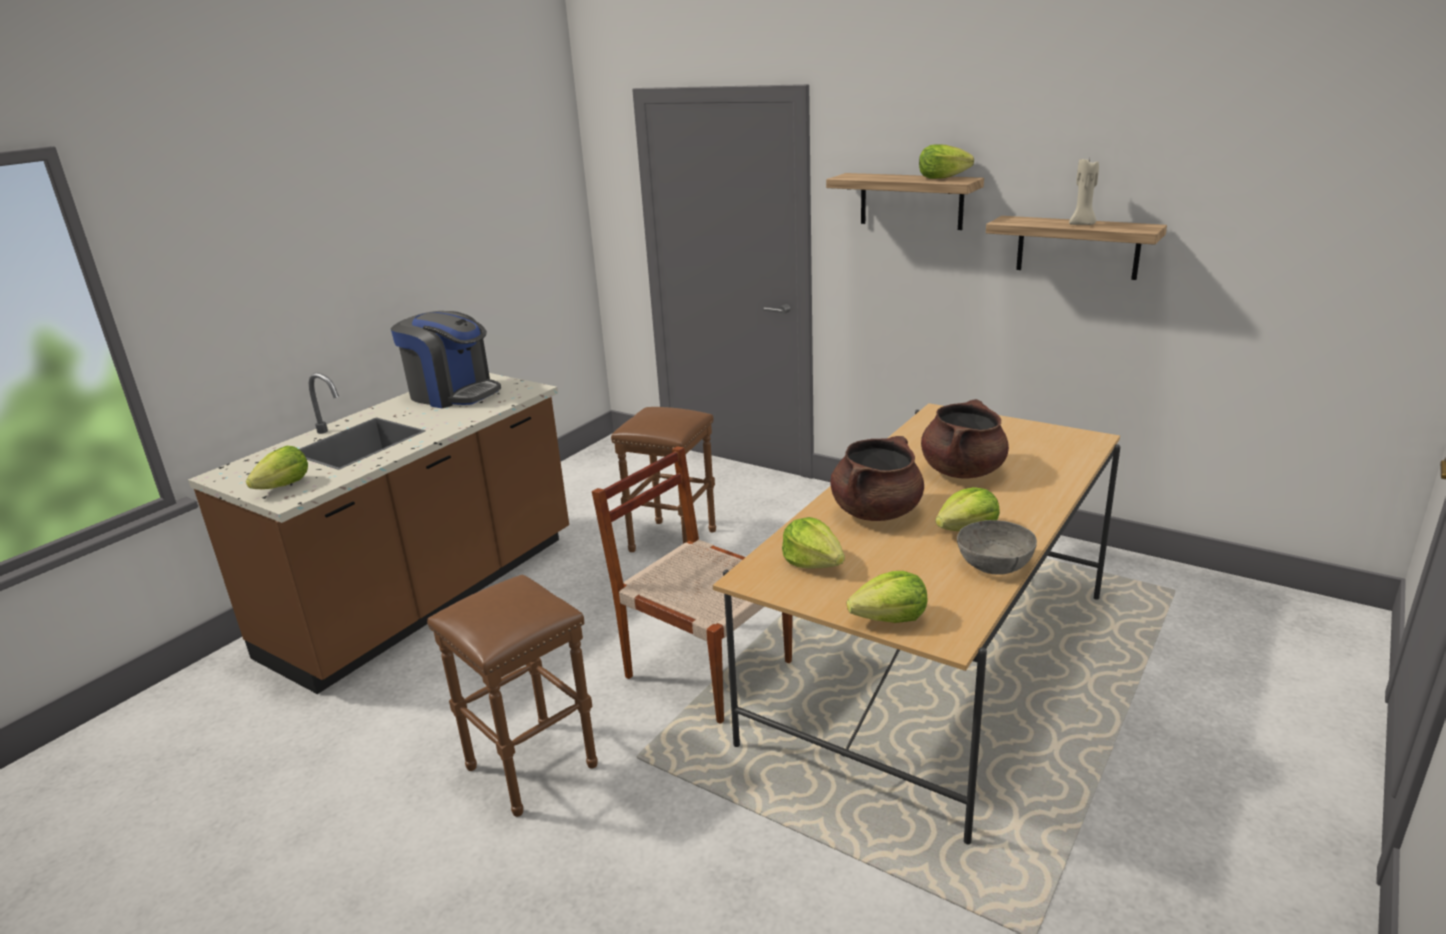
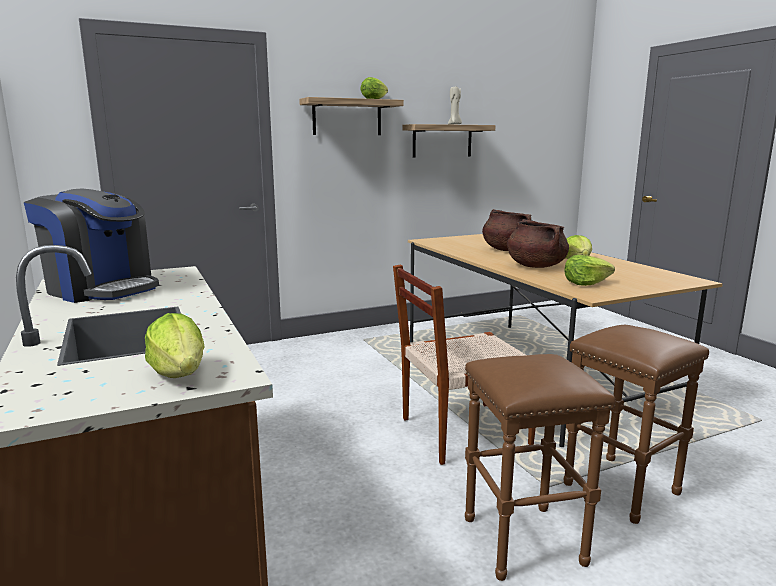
camera: 60 degrees left, 10 degrees down
(453, 393) = (101, 289): coffee machine -> coffee machine turned 60 degrees clockwise
(675, 540) = (277, 397): brown stool -> brown stool (620, 486)
(890, 618) = (666, 284): lettuce -> none
(994, 564) = (620, 263): grey bowl -> none

